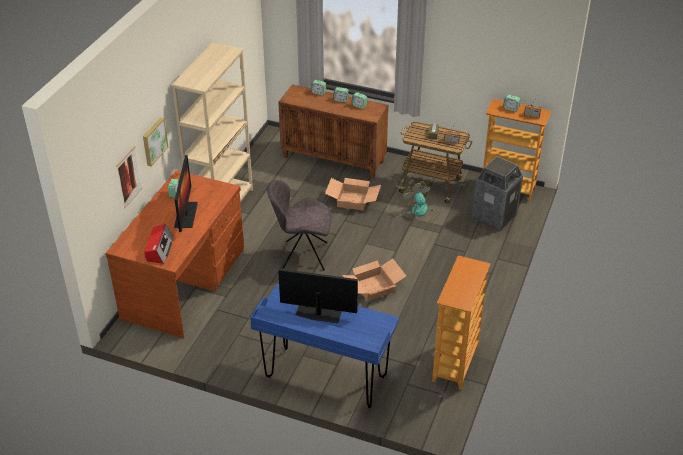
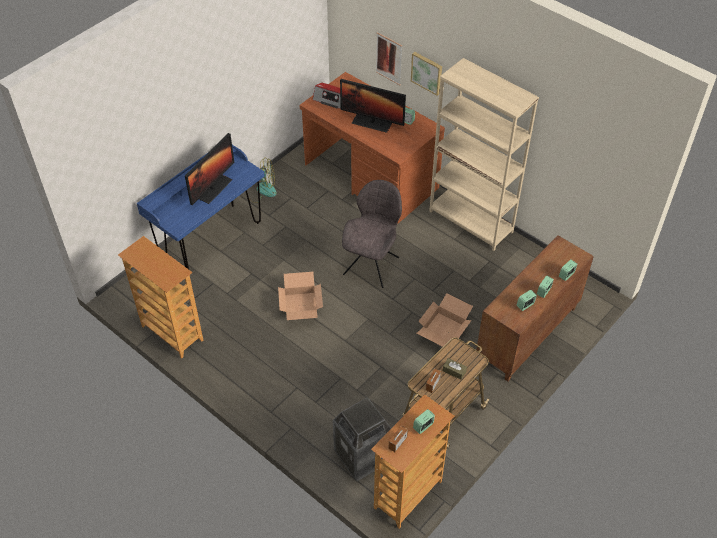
camera: 110 degrees right, 10 degrees up
(422, 213) = (397, 386): fan -> fan (261, 190)

